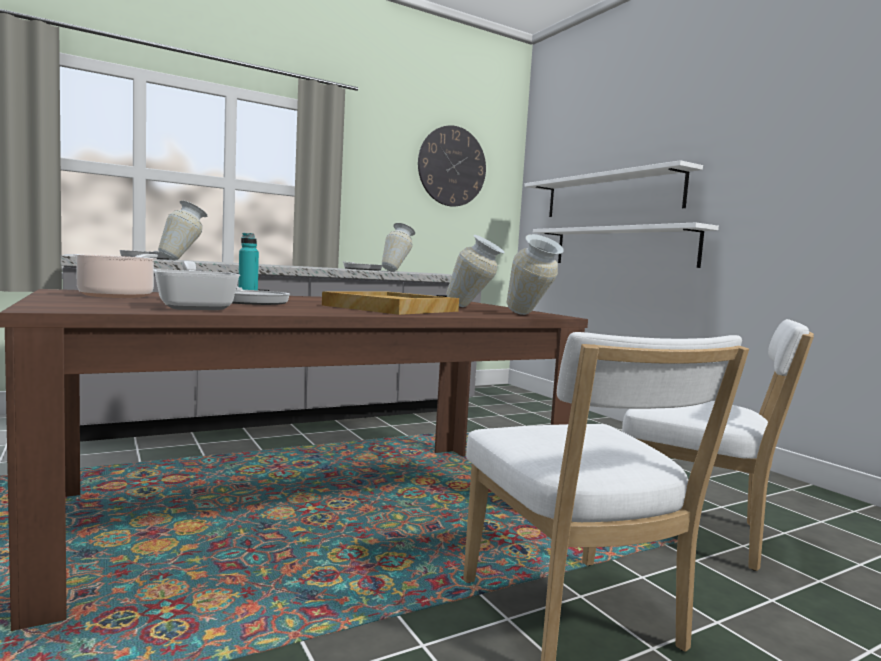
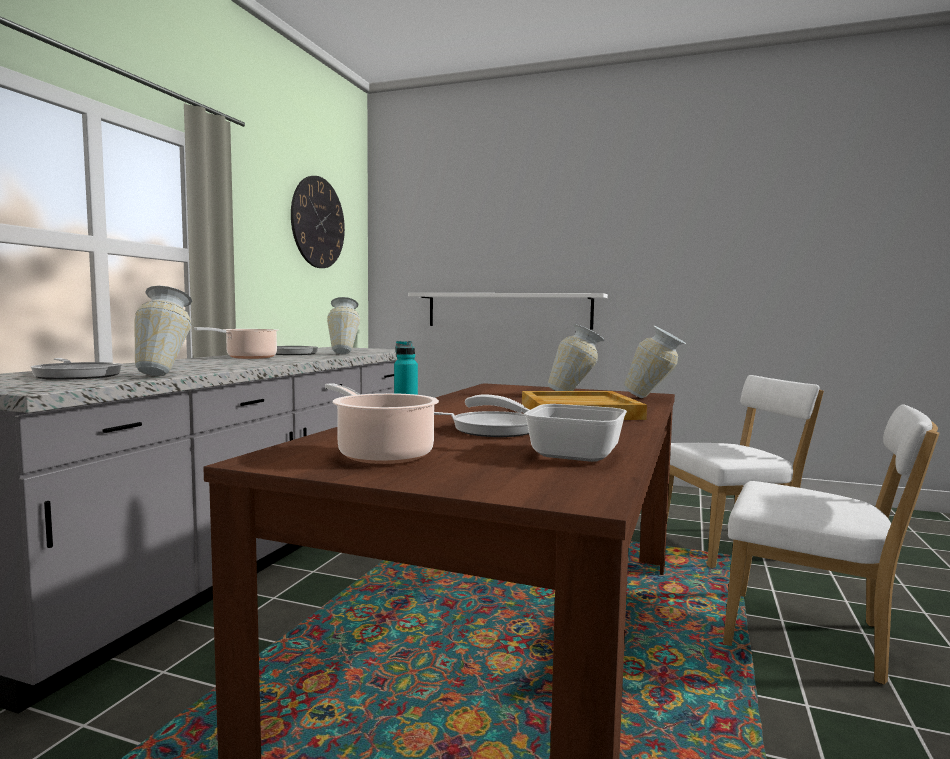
camera: 40 degrees left, 0 degrees up
(311, 266) = (248, 357): none -> cooking pot
(610, 195) = (490, 261): white shelf -> none

